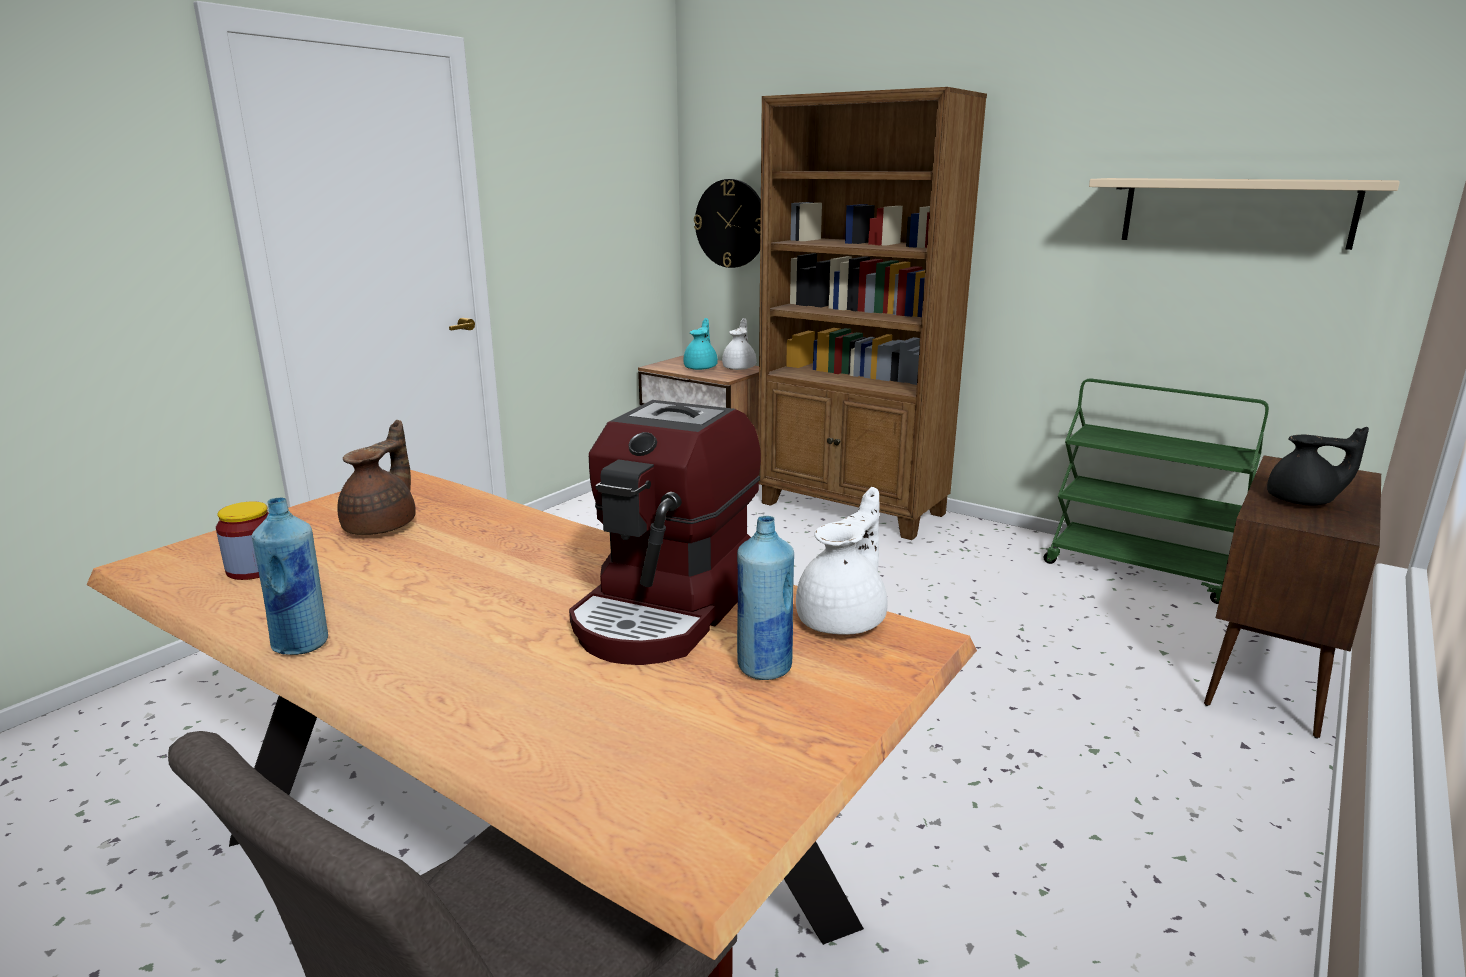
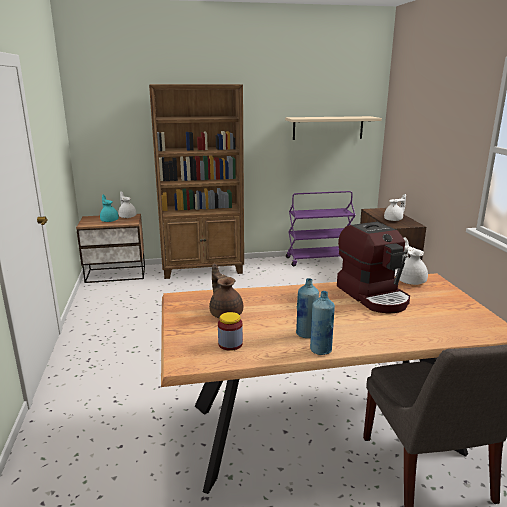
camera: 45 degrees left, 0 degrees up
(731, 223) = (105, 144): wall clock -> none
(764, 668) = (426, 297): blue bottle -> blue bottle (306, 334)
(1139, 571) = (319, 259): green cart -> purple cart
(1303, 501) = (394, 220): black teapot -> white teapot

